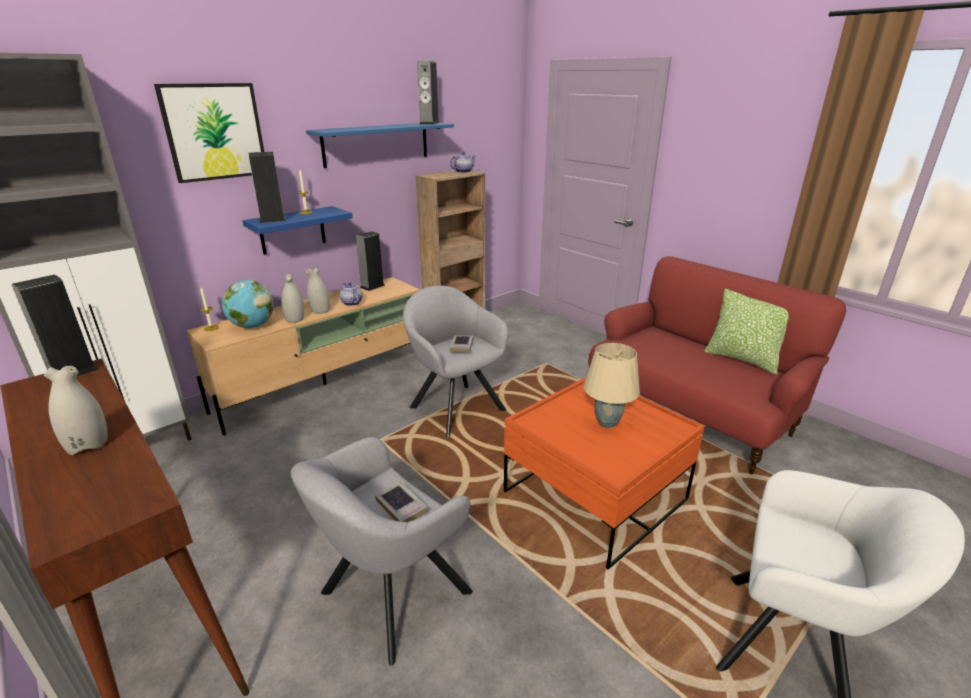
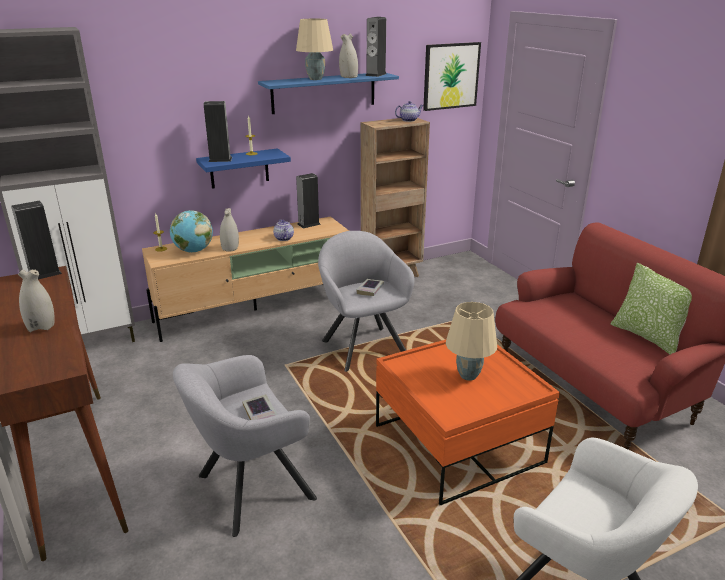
camera: 15 degrees right, 0 degrees up
(214, 132) = (179, 83): picture -> picture (451, 76)
(320, 311) = (254, 243): white vase -> white vase (348, 77)
(369, 127) = (315, 79): none -> beige table lamp

